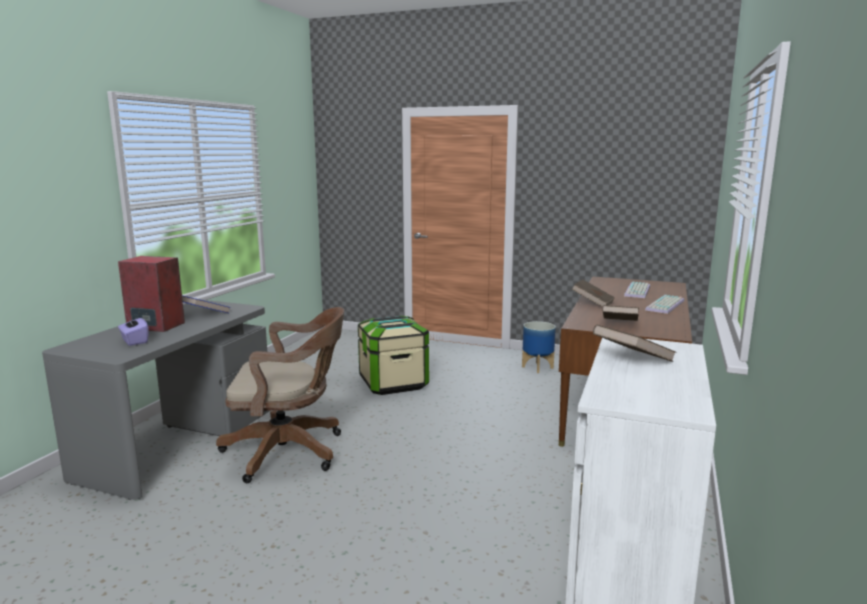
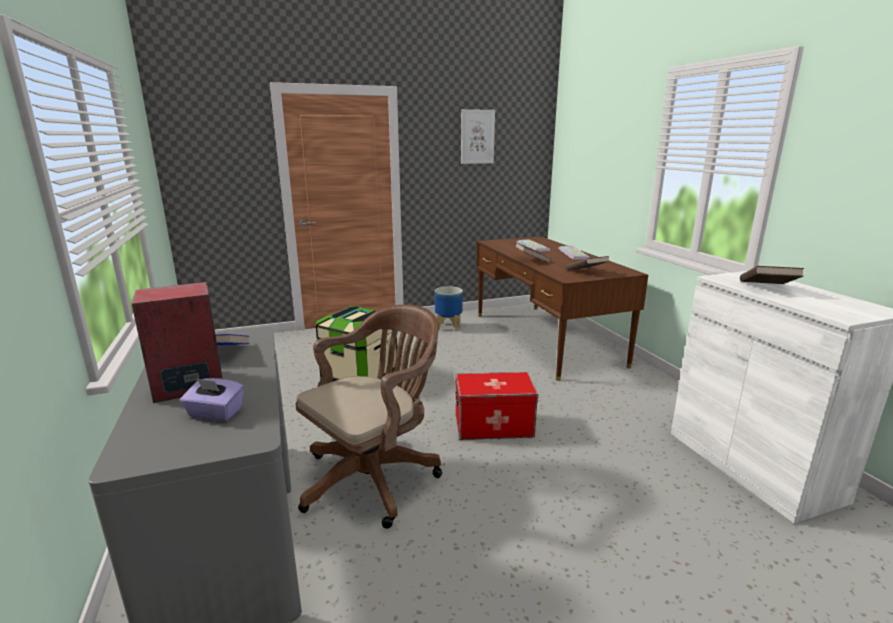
camera: 40 degrees left, 5 degrees up
(429, 456) = (494, 425): none -> storage box
(609, 156) = (477, 137): none -> picture

